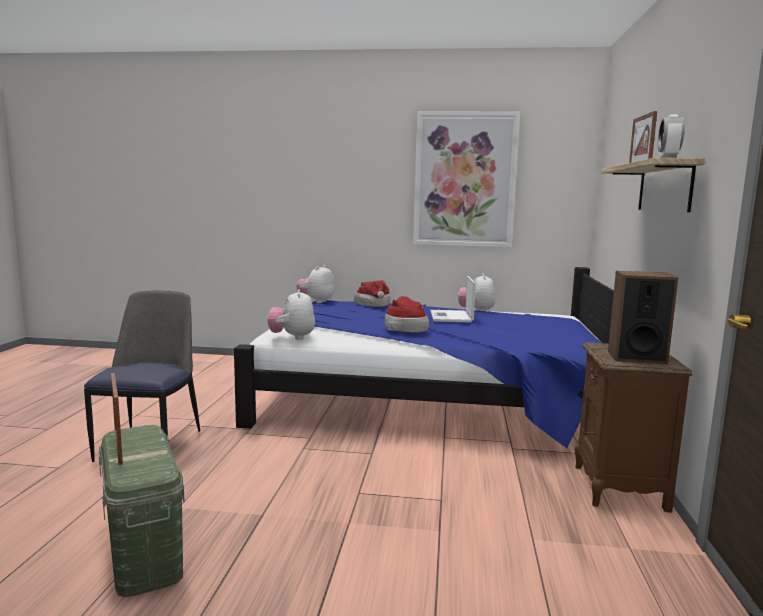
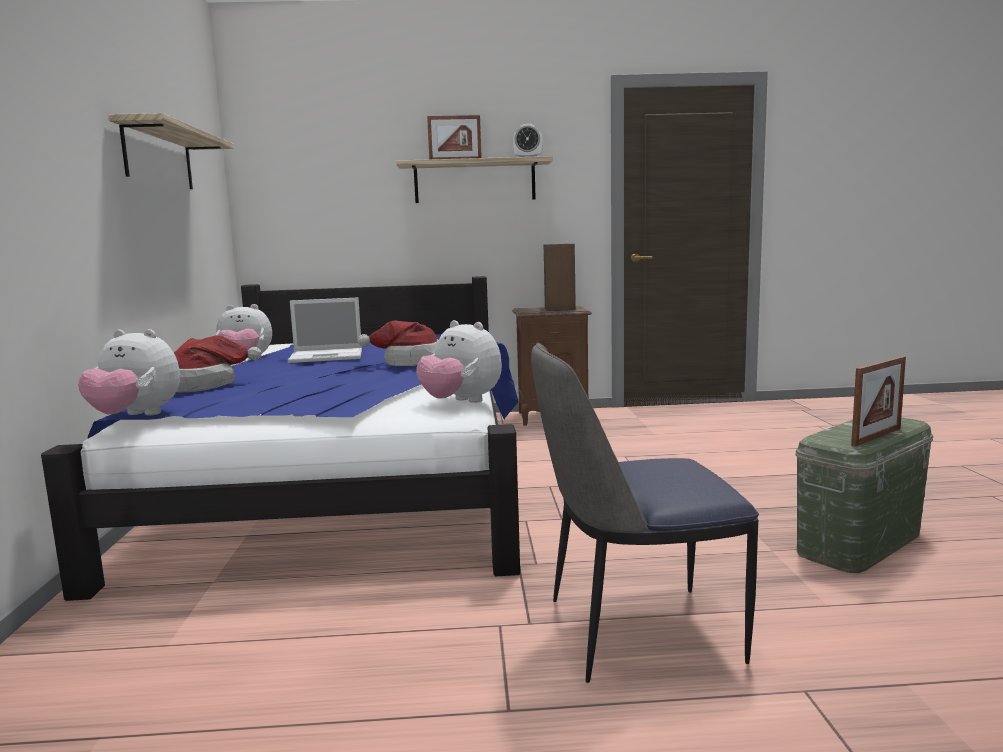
camera: 100 degrees left, 0 degrees up
(292, 337) = (461, 402): plush toy -> plush toy turned 60 degrees clockwise
(464, 180) = (159, 157): picture -> shelf

